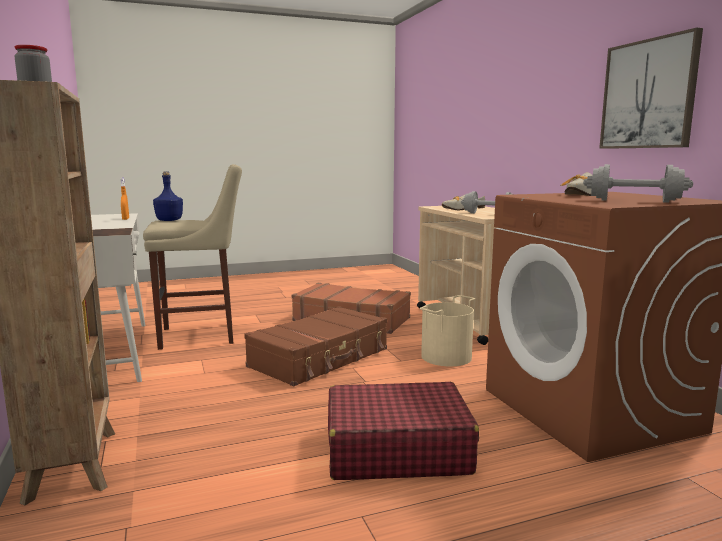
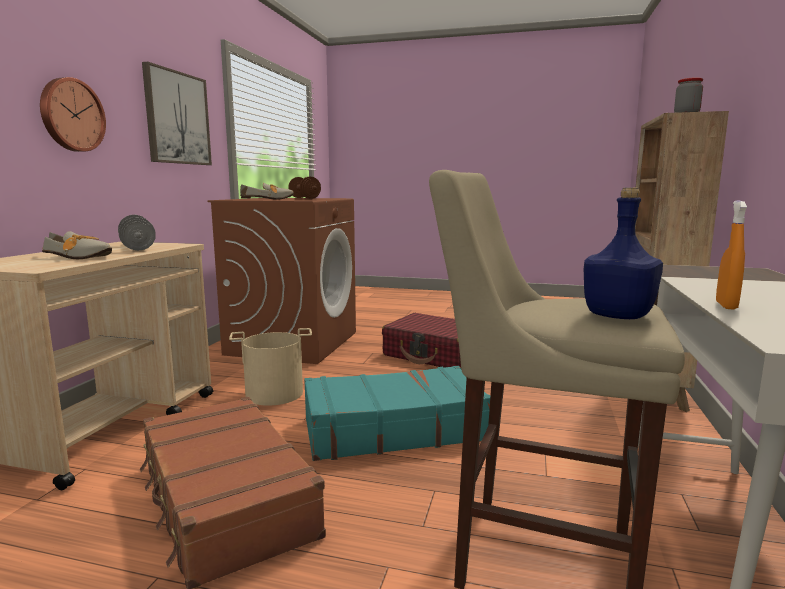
camera: 145 degrees left, 0 degrees up
(320, 358) = (392, 429): brown suitcase -> turquoise suitcase
(547, 119) = (71, 115): none -> wall clock
(634, 201) = (304, 198): grey dumbbell -> brown dumbbell

